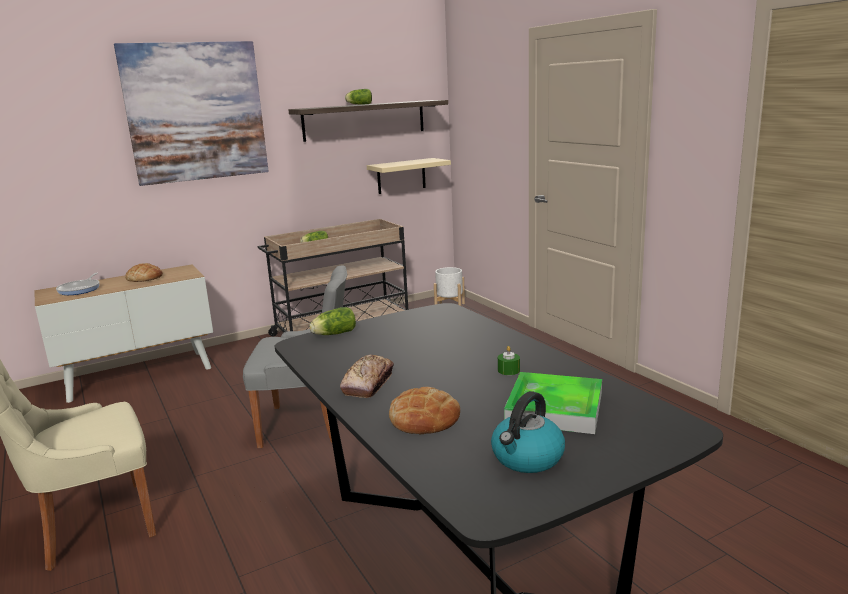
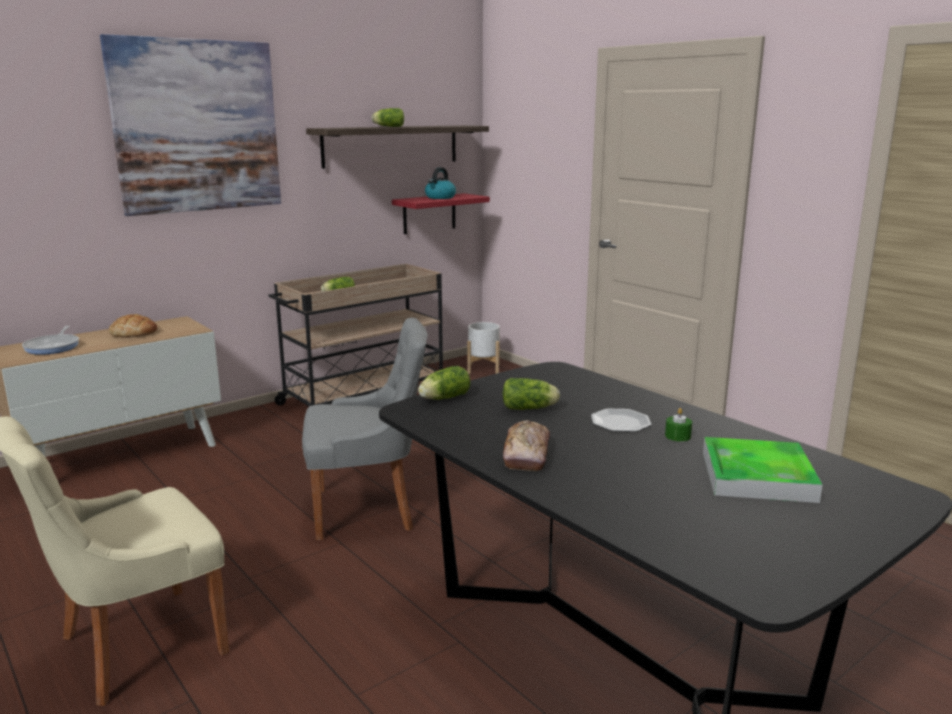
camera: 10 degrees left, 0 degrees up
(399, 344) = (530, 408): none -> lettuce
(401, 176) = (429, 213): beige shelf -> red shelf
(424, 418) = (620, 492): bread -> none
(467, 358) = (621, 423): none -> plate
(527, 458) = (766, 532): kettle -> kettle (440, 197)

